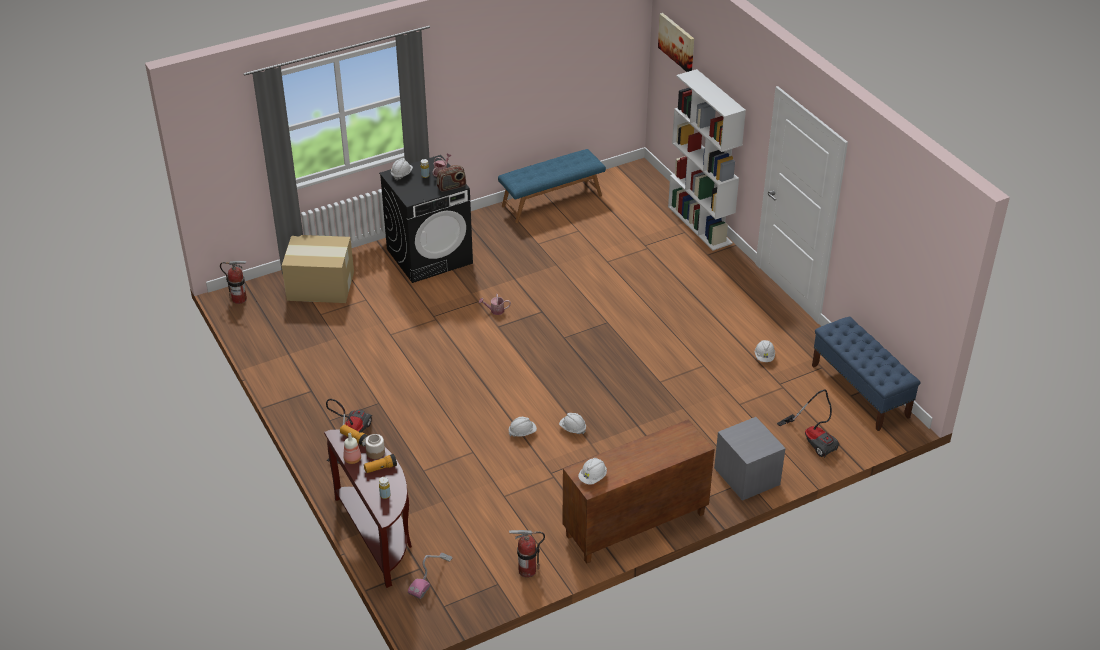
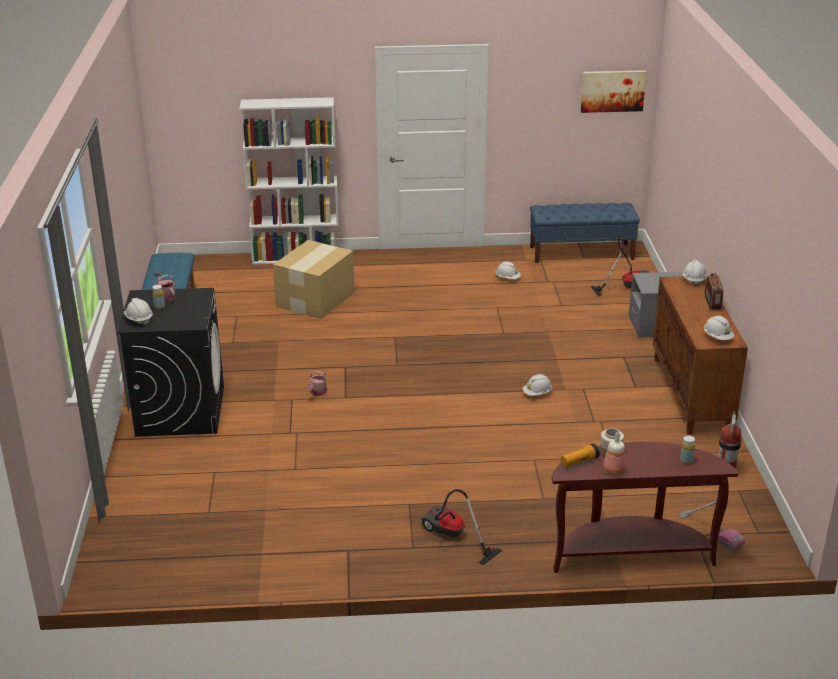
camera: 65 degrees left, 10 degrees down
(239, 299) = (110, 573): fire extinguisher -> none
(319, 285) = (151, 500): cardboard box -> cardboard box (314, 299)
(380, 468) = (639, 454): flashlight -> none
(451, 187) = (200, 296): radio -> radio (713, 303)
(522, 432) = (523, 423): white hard hat -> white hard hat (693, 280)
(677, 42) = (196, 90): picture -> picture (612, 91)

